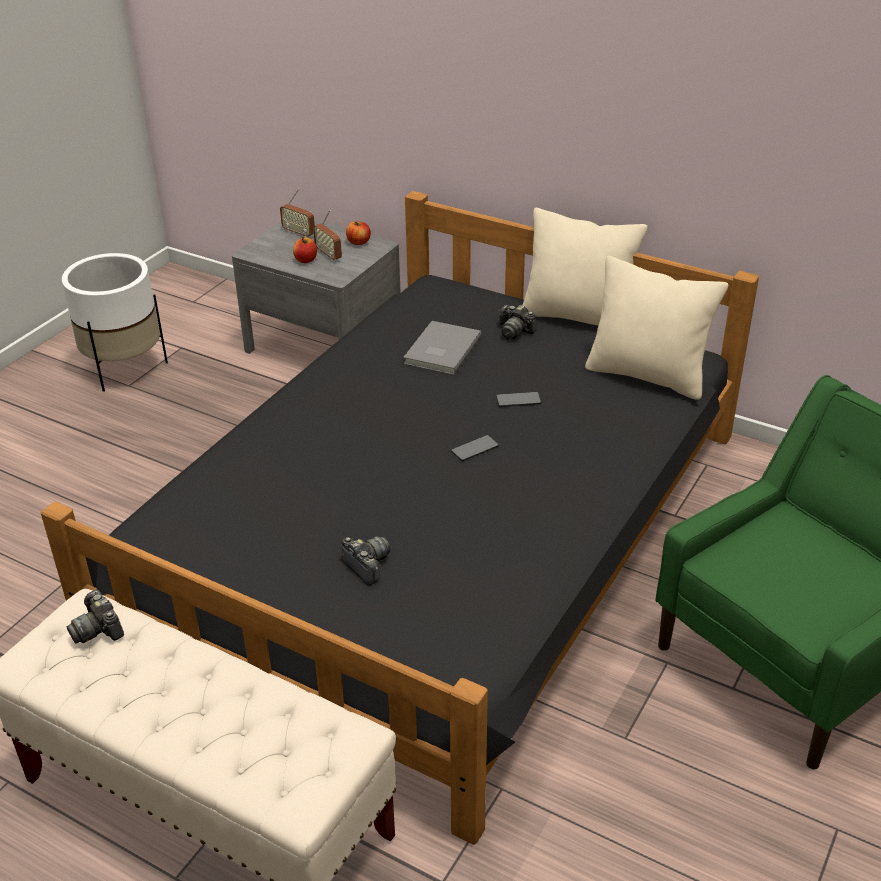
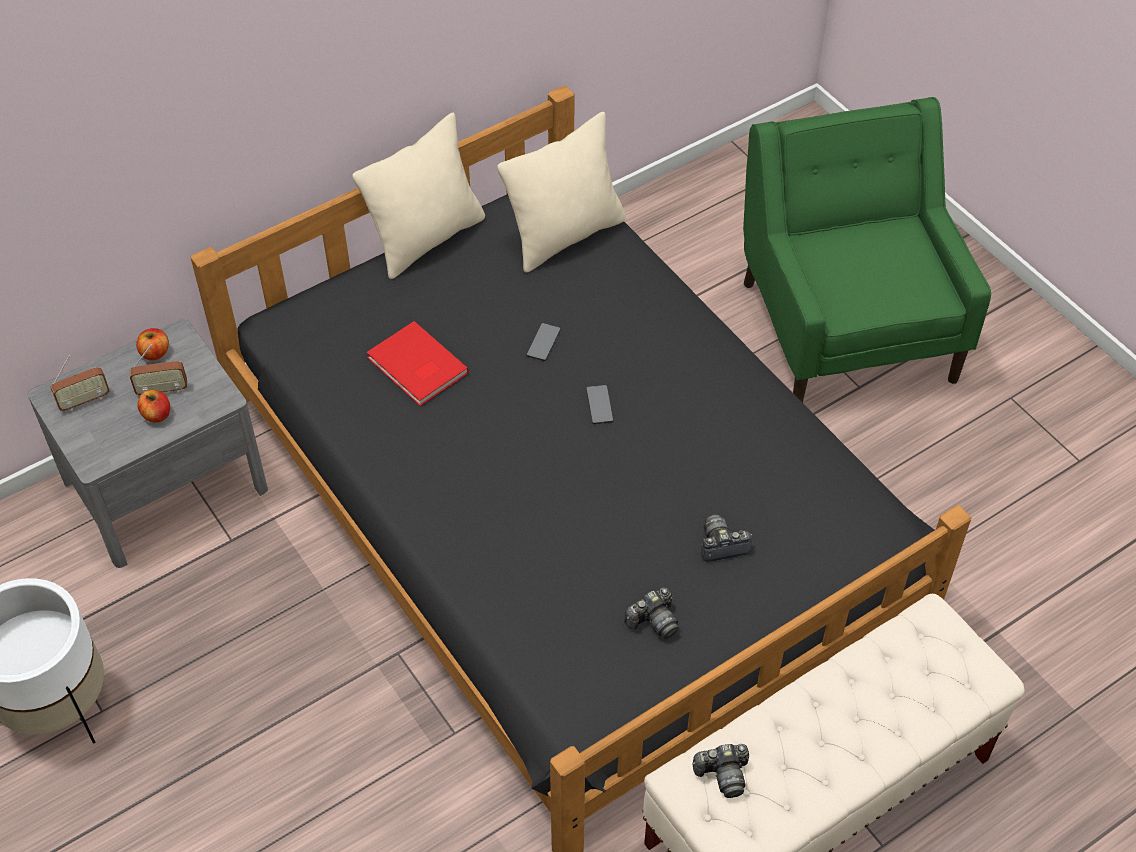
camera: 65 degrees left, 15 degrees up
(440, 350) = (416, 367): grey book -> red book
(514, 331) = (423, 296): camera -> camera (653, 621)

